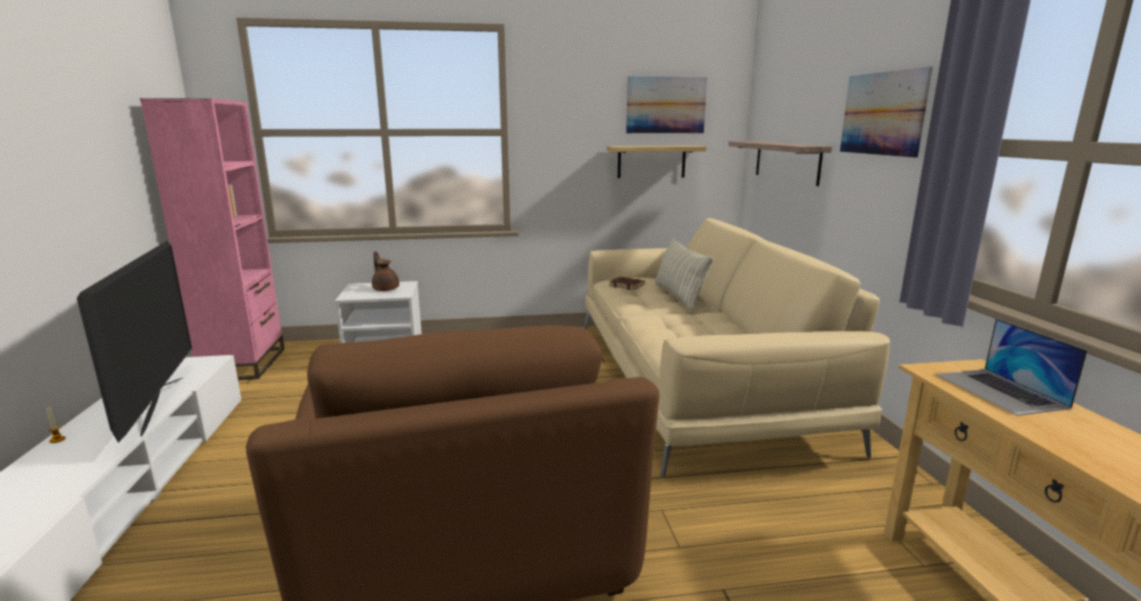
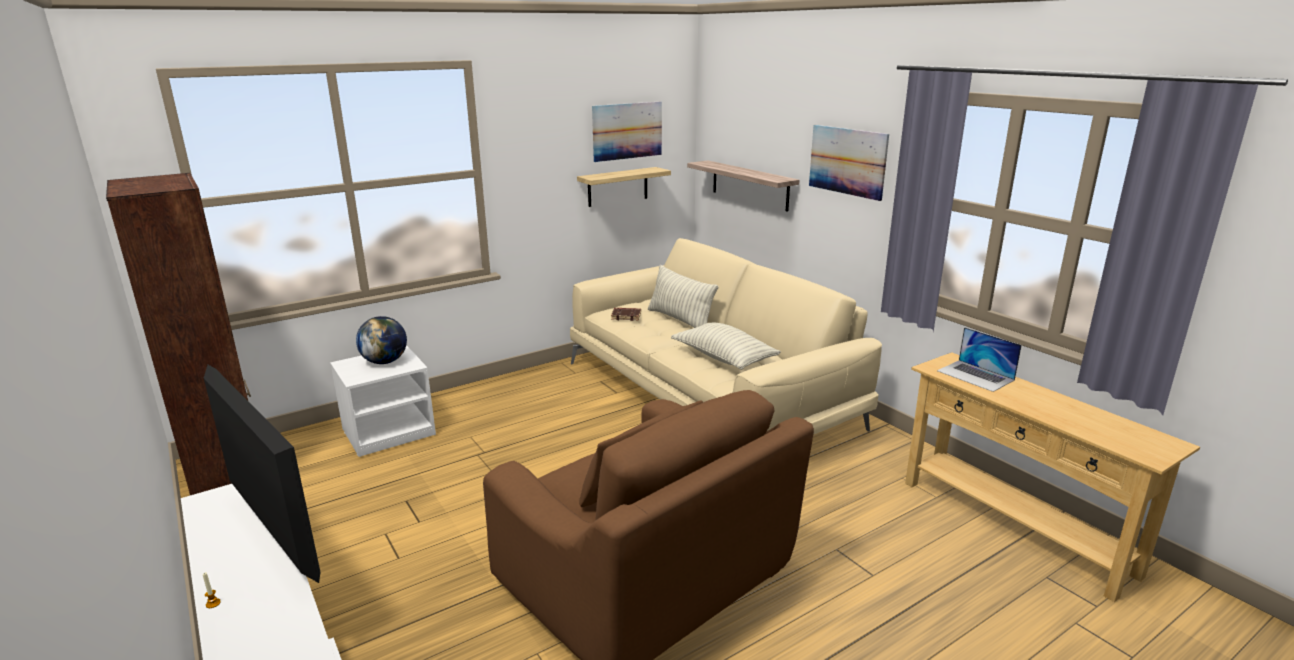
camera: 25 degrees left, 5 degrees up
(244, 364) = (228, 479): pink bookcase -> brown bookcase
(385, 289) = (385, 362): brown teapot -> globe
(690, 332) = (724, 358): none -> pillow

